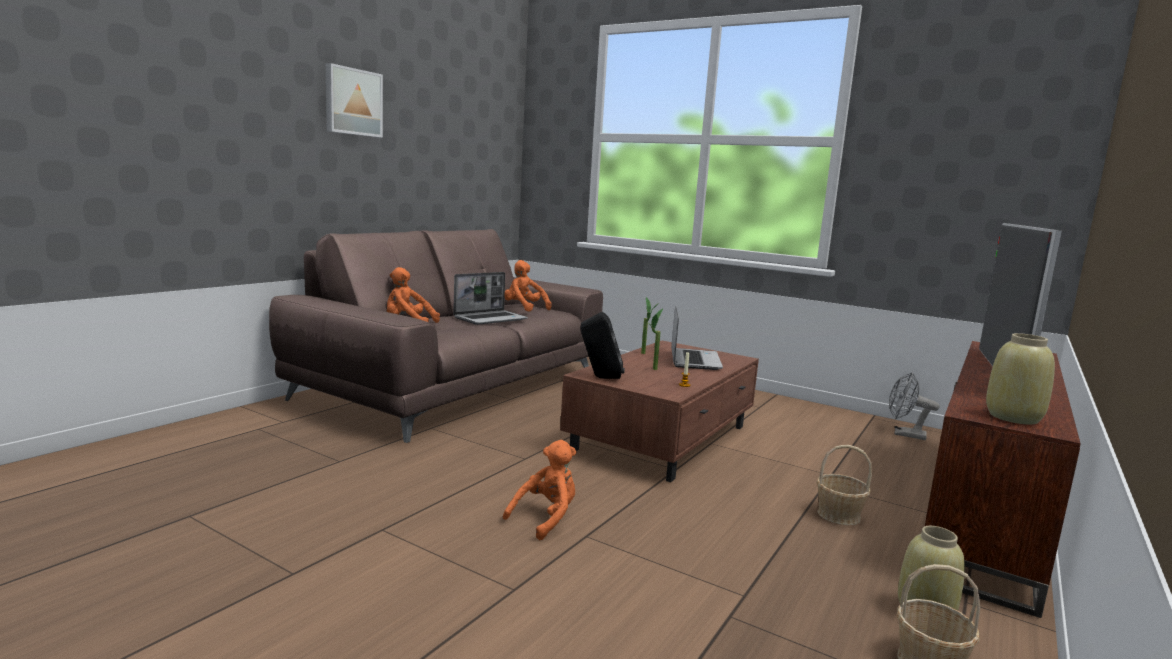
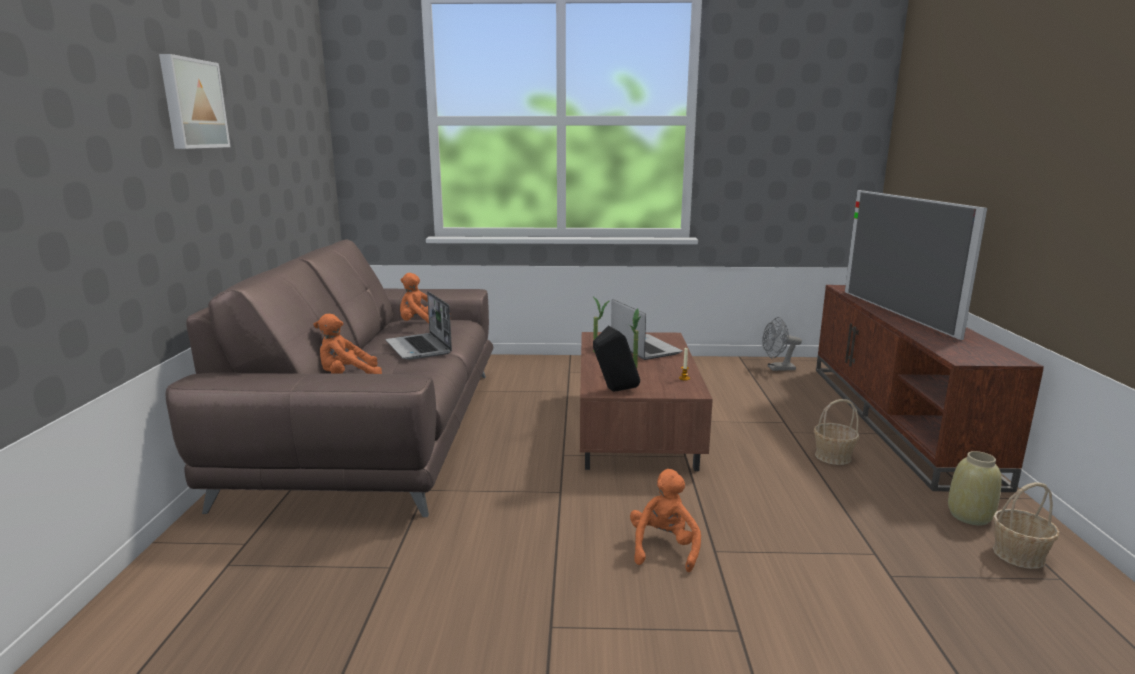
camera: 30 degrees left, 5 degrees up
(491, 319) = (419, 348): laptop -> laptop turned 135 degrees clockwise
(1014, 418) = (983, 355): beige vase -> none

